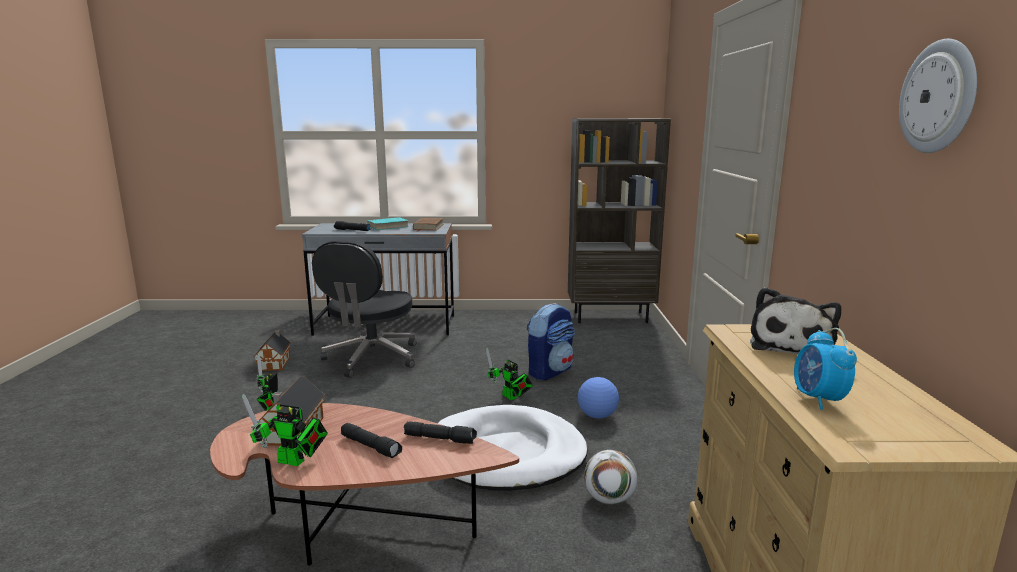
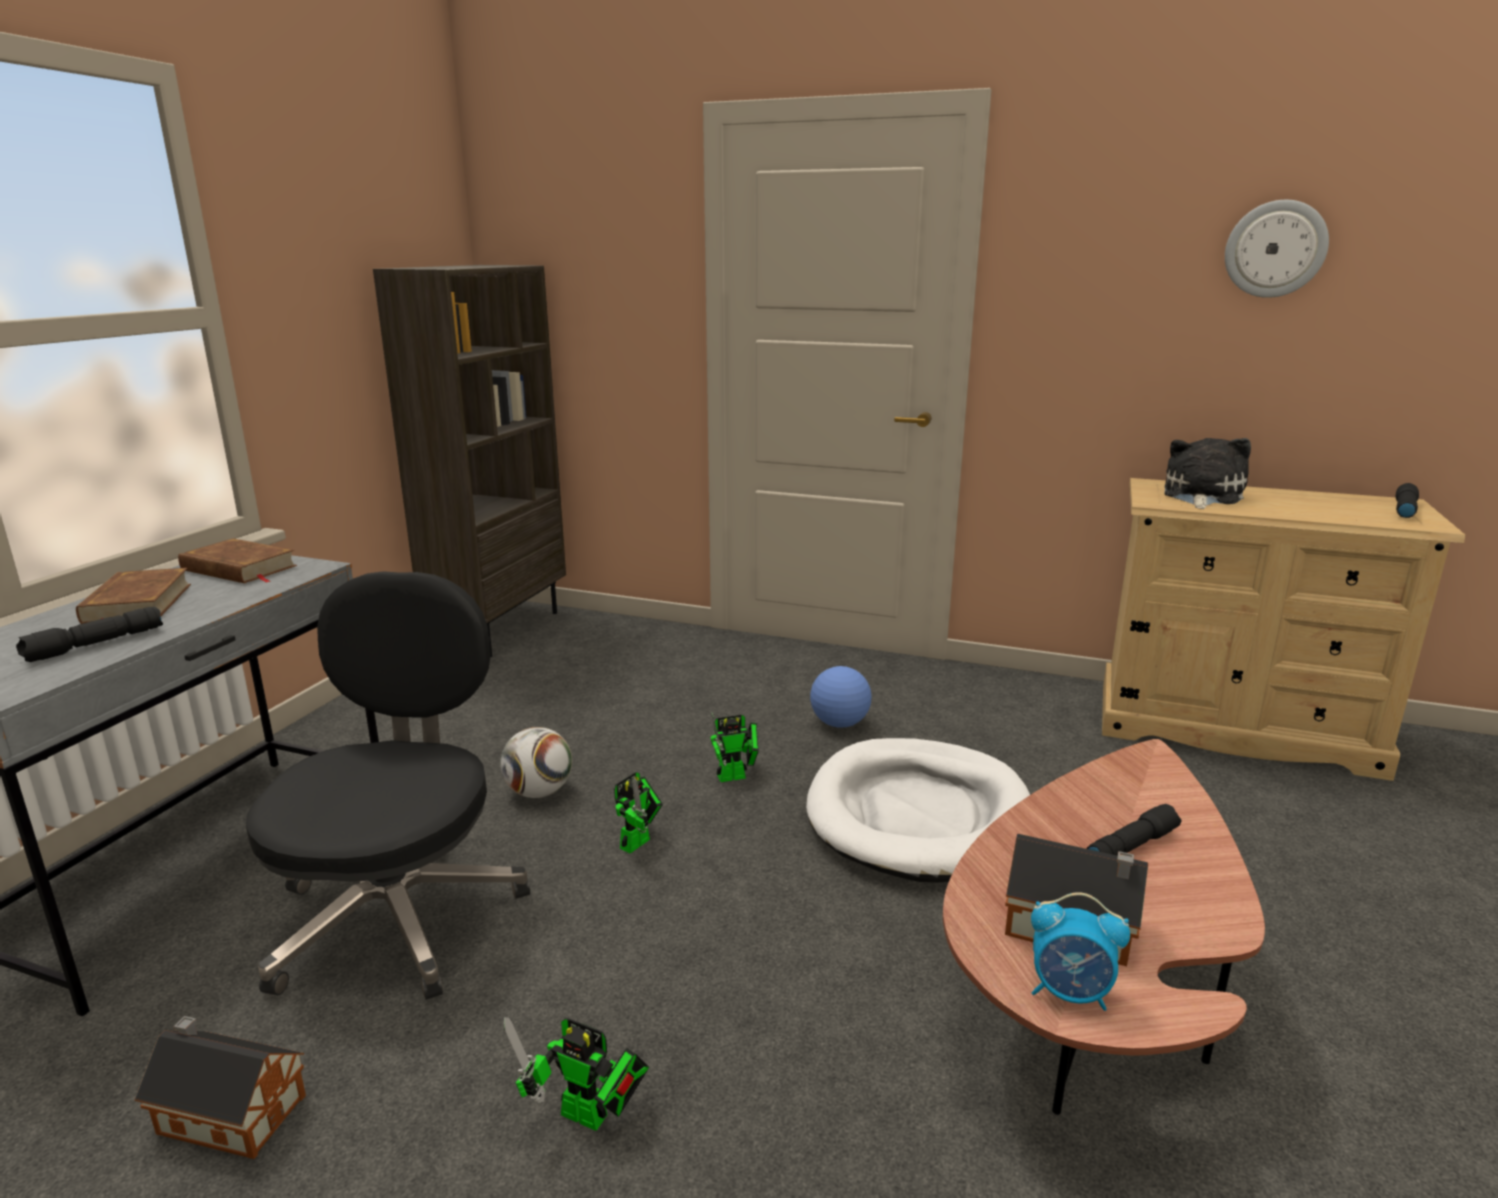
camera: 70 degrees left, 5 degrees up
(294, 462) = (1189, 928): toy robot -> toy robot (638, 841)
(371, 358) = (399, 913): black office chair -> black office chair turned 120 degrees counterclockwise
(388, 226) = (137, 604): turquoise book -> brown book
(440, 438) = (1105, 784): black flashlight -> black flashlight (1403, 509)
(550, 371) = (665, 724): backpack -> none
(609, 499) = (1052, 767): football -> football (539, 792)
(791, 345) = (1201, 496): plush toy -> plush toy turned 105 degrees counterclockwise
(818, 399) = (1341, 515): alarm clock -> alarm clock (1070, 993)

